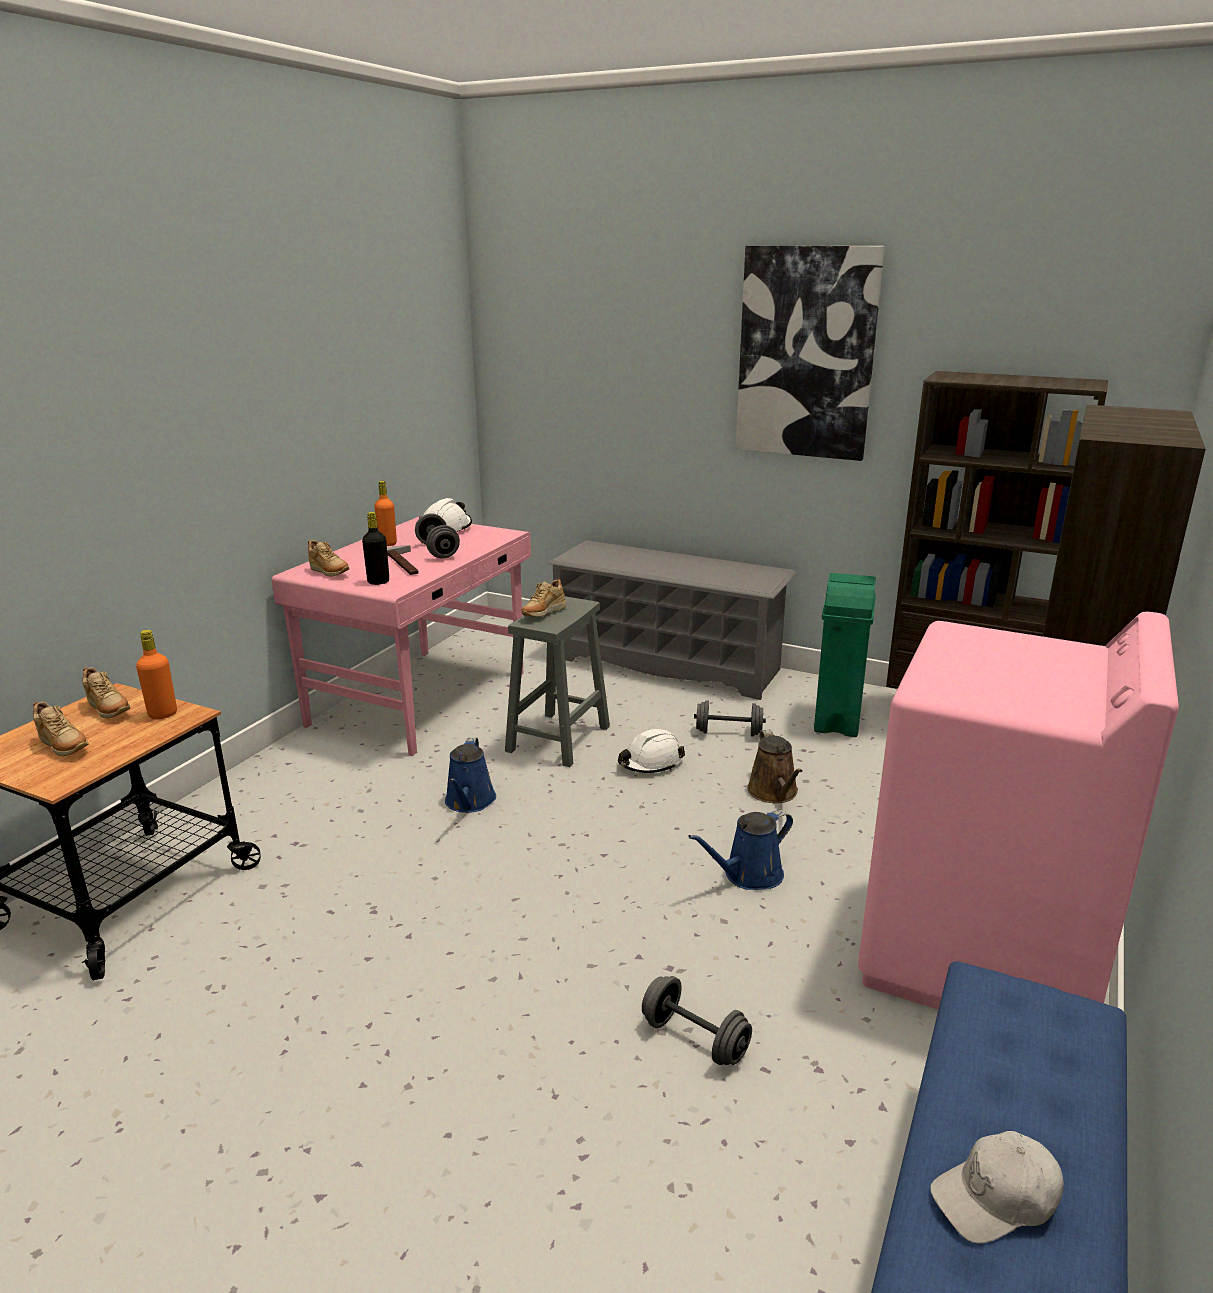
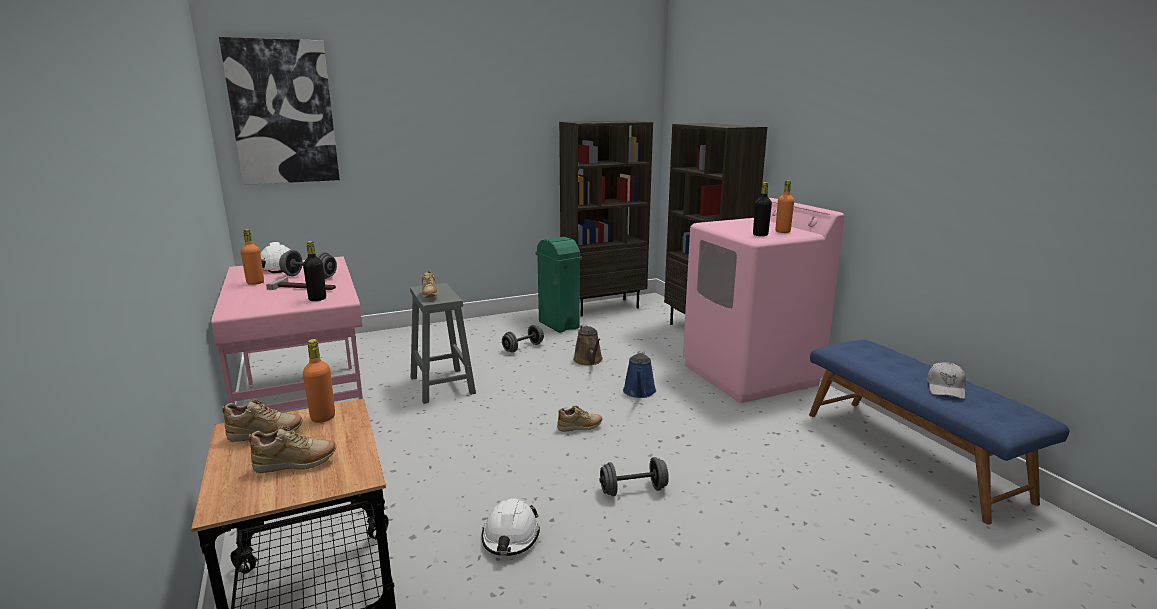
camera: 50 degrees left, 5 degrees down
(329, 573) = (259, 305): beige shoe -> beige shoe (580, 428)
(469, 802) = (454, 433): blue watering can -> none
(650, 762) = (512, 374): white hard hat -> white hard hat (510, 537)
(668, 664) = (432, 332): grey shoe rack -> none
(695, 1039) = (731, 451): grey dumbbell -> grey dumbbell (633, 490)
(774, 793) = (589, 360): brown watering can -> brown watering can turned 45 degrees clockwise
(806, 353) = (485, 117): picture -> picture (283, 112)
(962, 686) = (760, 235): none -> black bottle
(1035, 696) = (782, 232): none -> orange bottle

